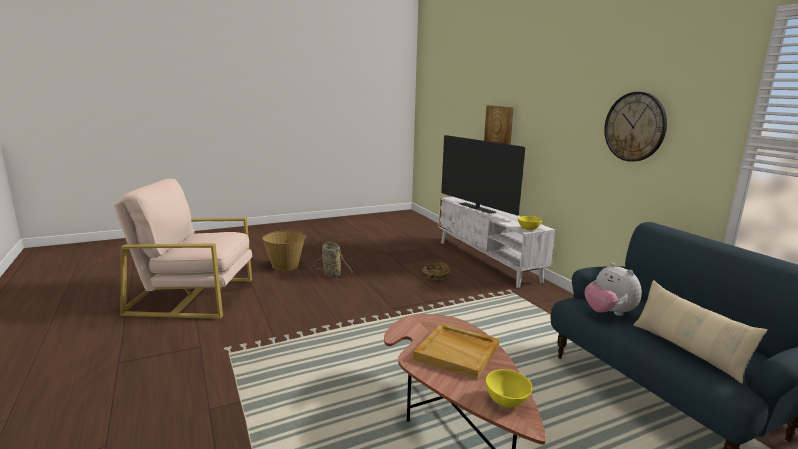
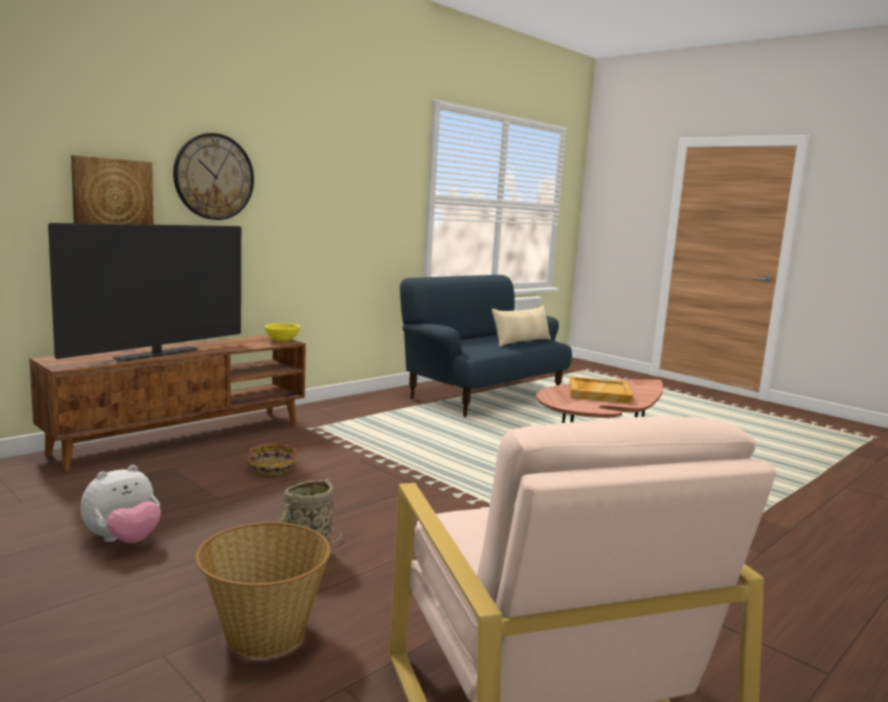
camera: 110 degrees left, 5 degrees down
(487, 260) = (182, 438): white tv stand -> brown tv stand
(507, 401) = (637, 384): yellow bowl -> none
(608, 313) = (484, 349): plush toy -> plush toy (123, 540)
(635, 127) = (349, 190): wall clock -> wall clock (214, 177)

